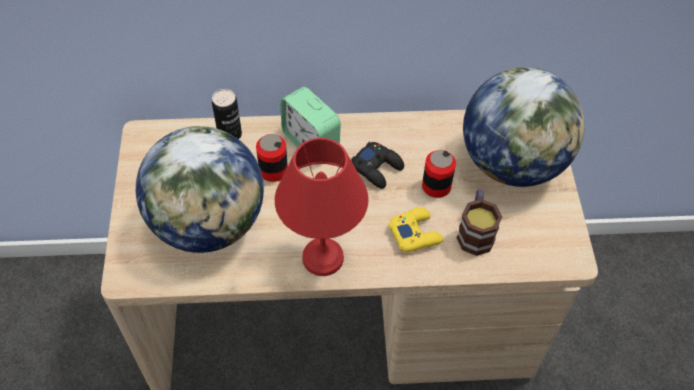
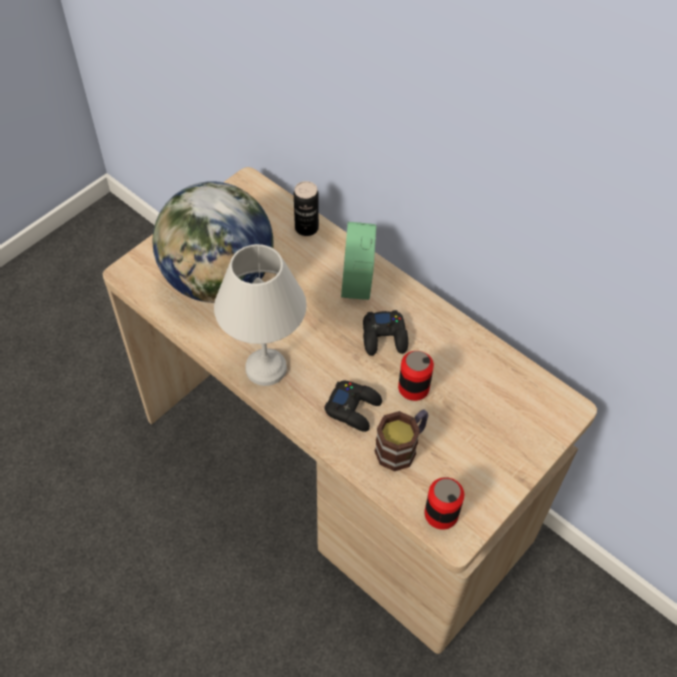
camera: 45 degrees right, 0 degrees up
(273, 171) = (306, 278): can -> can (441, 514)
(321, 256) = (266, 366): red table lamp -> white table lamp
(415, 233) = (354, 408): yellow game controller -> black game controller
(512, 163) = (501, 421): globe -> none

